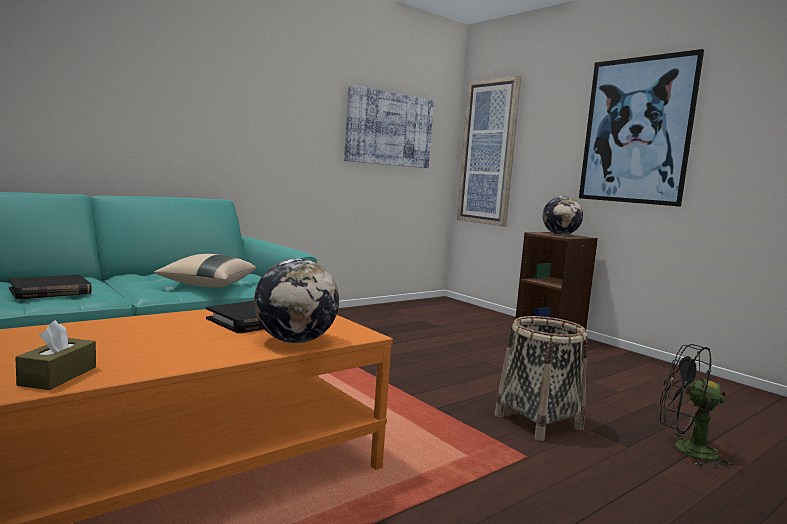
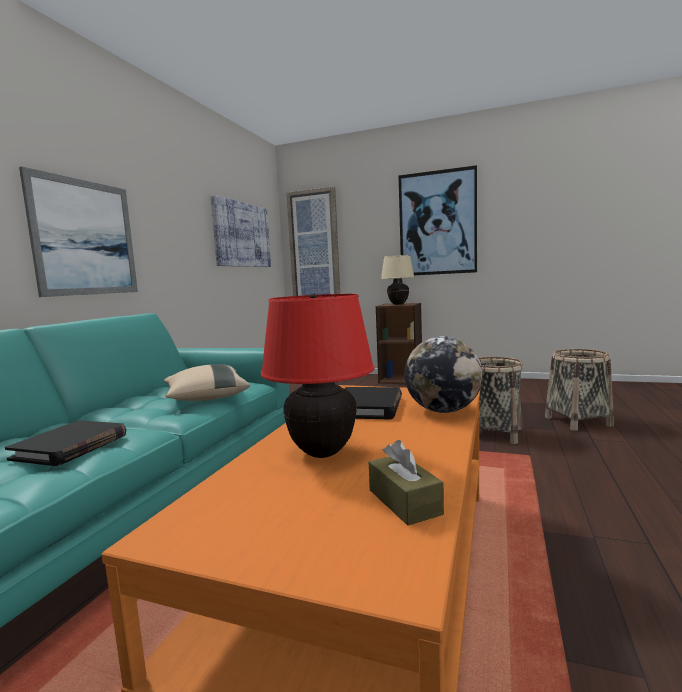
camera: 30 degrees left, 0 degrees up
(121, 335) = (322, 452): none -> red table lamp
(185, 124) = (85, 238): none -> picture
(560, 235) = (398, 304): globe -> beige table lamp
(686, 450) = (578, 421): black fan -> basket

